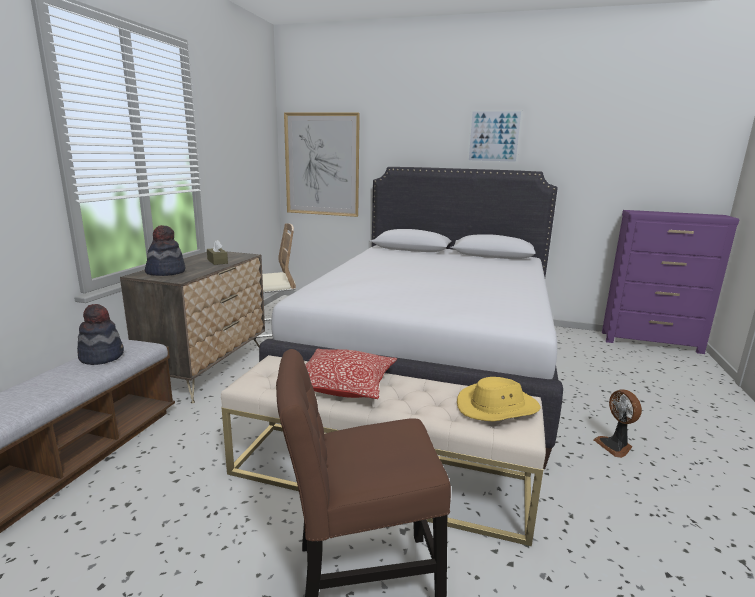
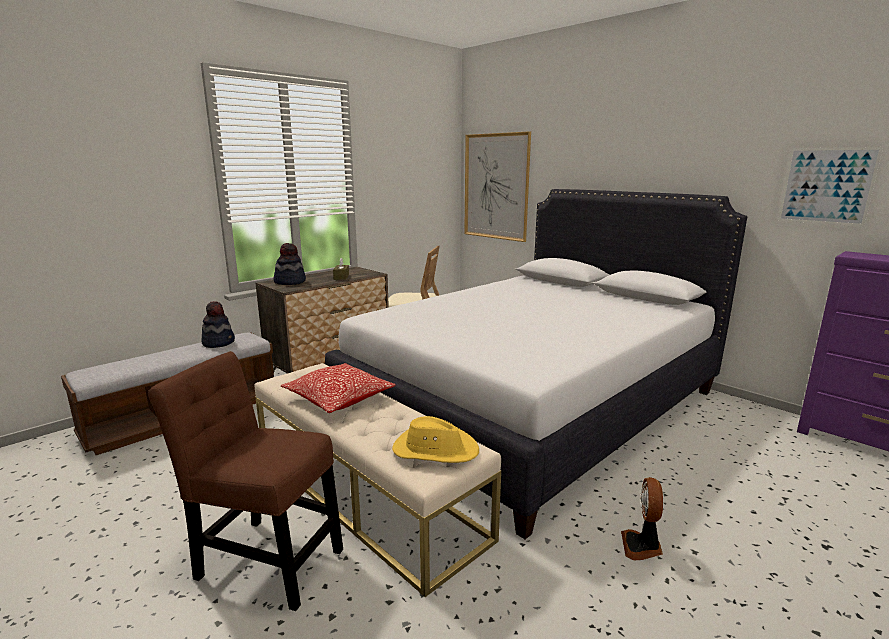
camera: 30 degrees right, 0 degrees up
(494, 136) = (671, 152): picture -> picture (826, 186)

